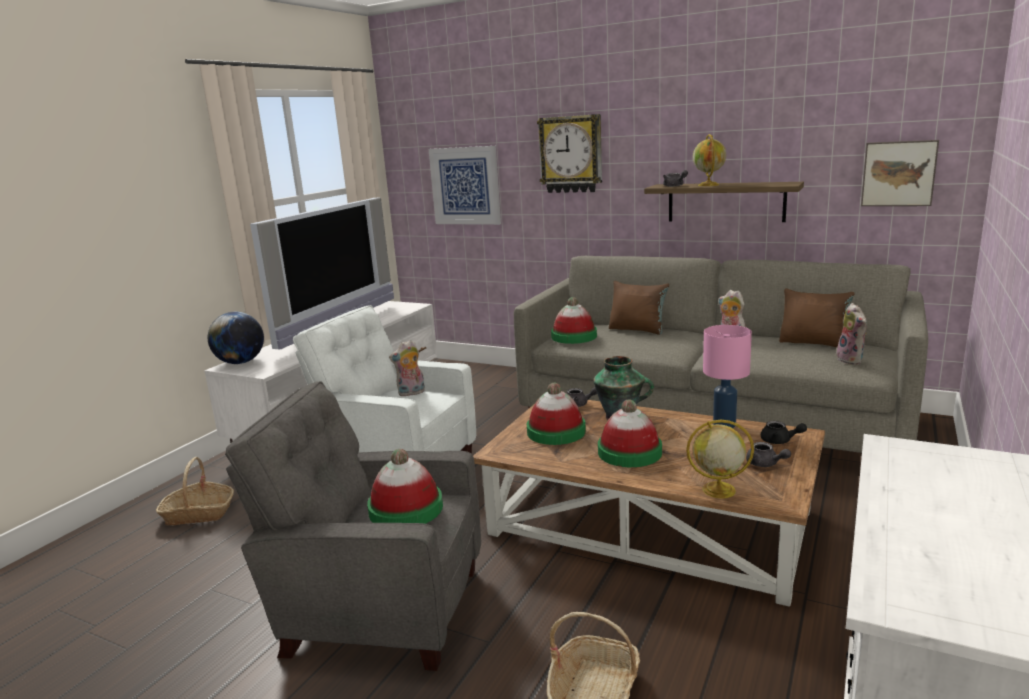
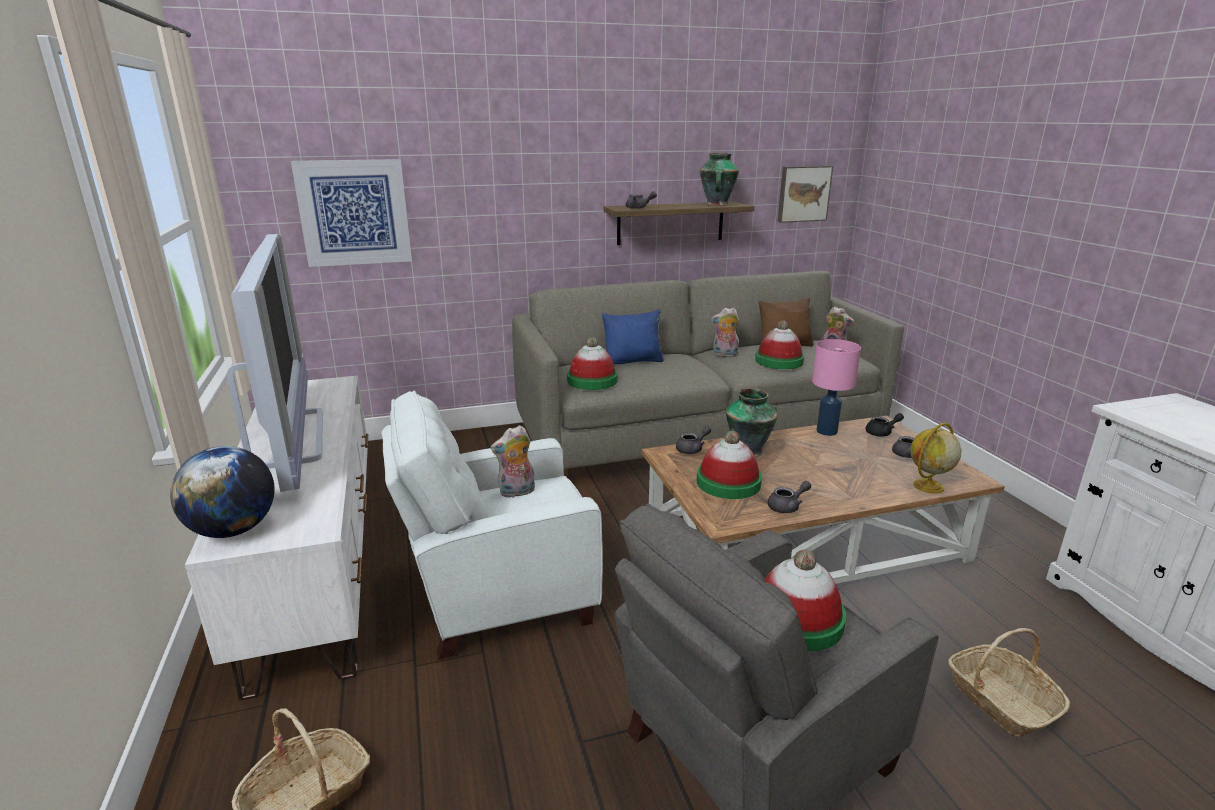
camera: 45 degrees left, 5 degrees up
(411, 393) = (517, 492): plush toy -> plush toy turned 45 degrees clockwise
(562, 459) = (787, 507): none -> grey teapot
(571, 154) = (506, 172): wall clock -> none
(629, 452) = (817, 479): hat -> hat (779, 361)
(638, 330) = (633, 361): brown pillow -> blue pillow
(708, 185) = (669, 206): globe -> none
(764, 184) = (717, 204): none -> vase

